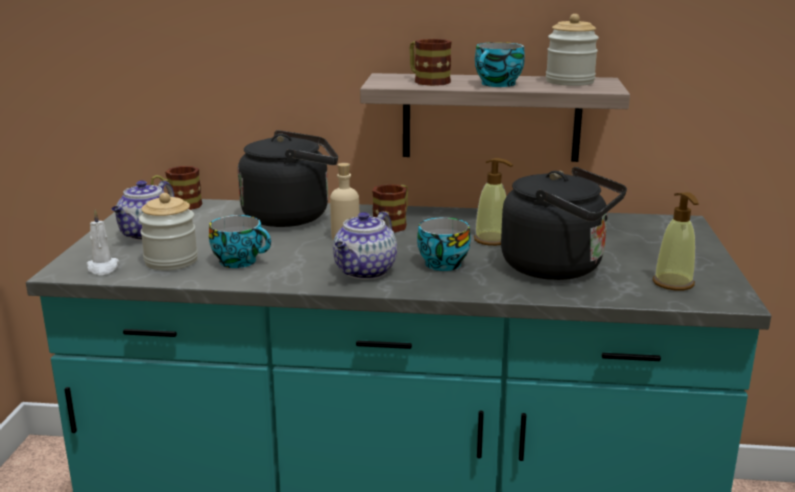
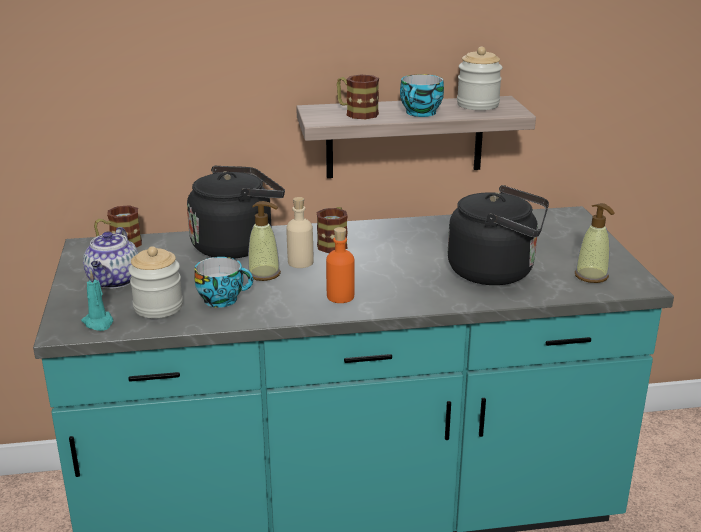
camera: 15 degrees left, 5 degrees up
(103, 268) = (98, 323): white candle -> turquoise candle
(365, 272) = (340, 296): teapot -> orange bottle
(440, 263) = (398, 279): cup -> none
(492, 240) = (427, 250): soap dispenser -> soap dispenser (264, 274)

